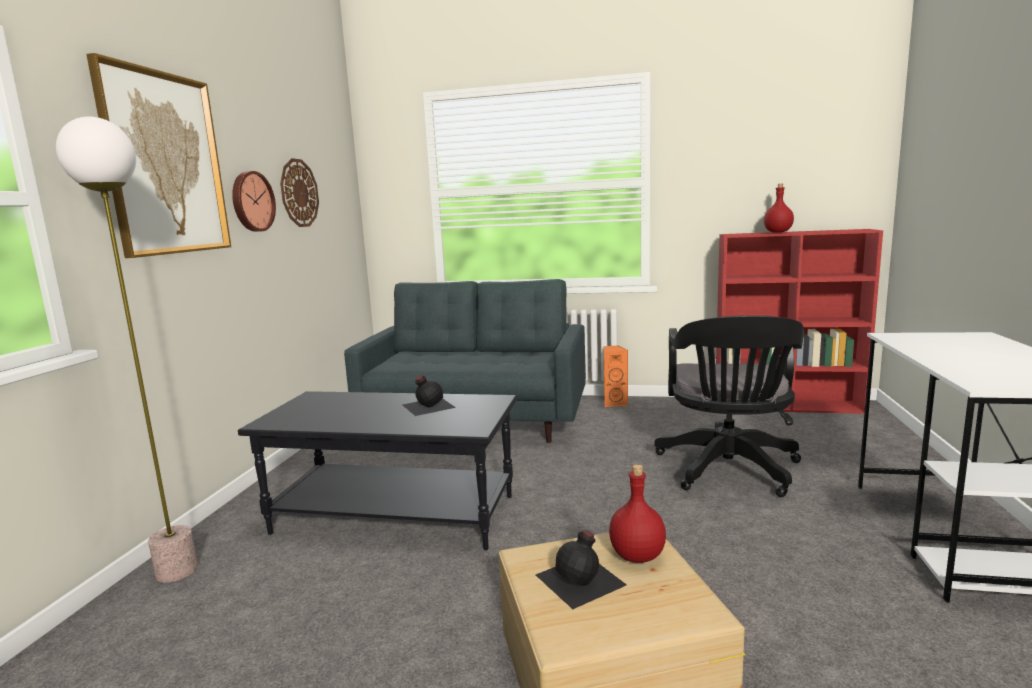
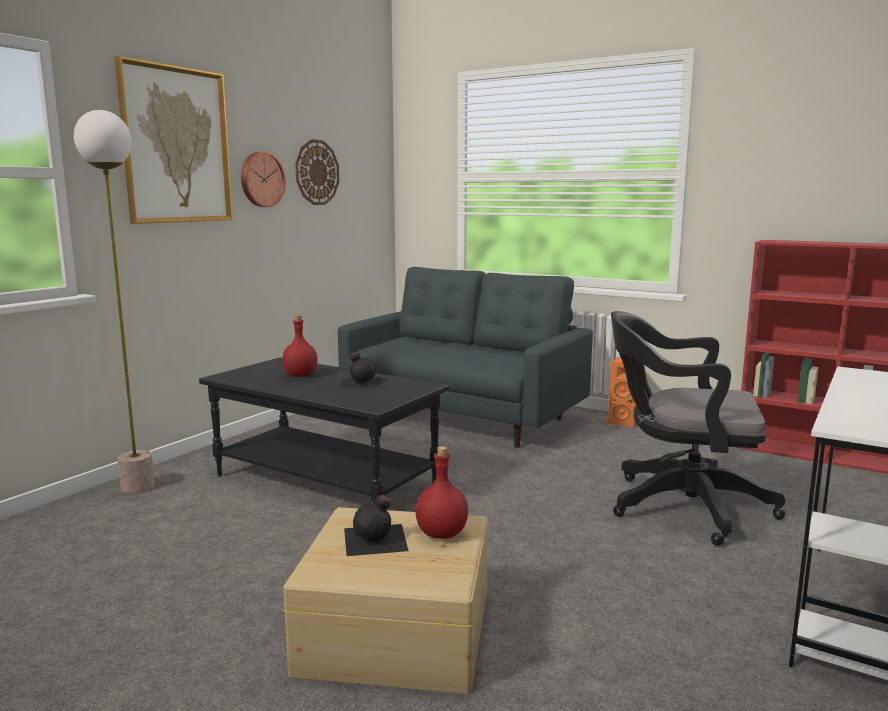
camera: 20 degrees right, 0 degrees up
(728, 471) = (680, 505): black office chair -> black office chair turned 75 degrees clockwise
(778, 232) = (831, 242): red bottle -> red bottle (300, 375)

